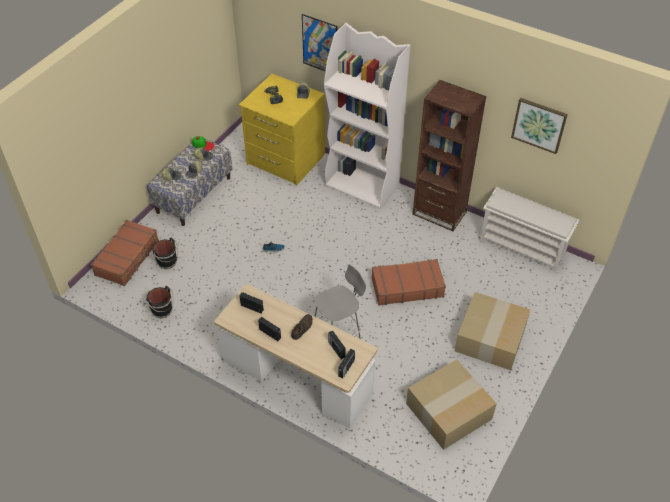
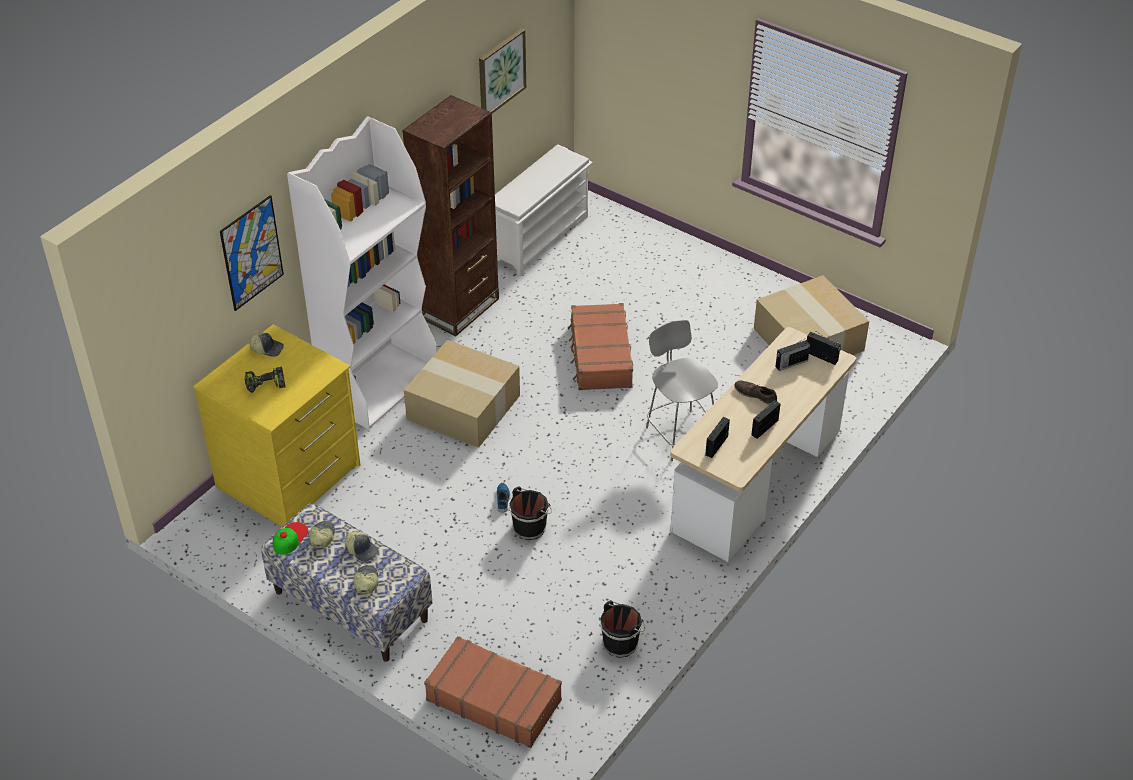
camera: 85 degrees left, 5 degrees down
(168, 262) = (513, 639): black bucket -> black bucket (530, 527)
(491, 339) = (697, 288): cardboard box -> cardboard box (465, 407)

